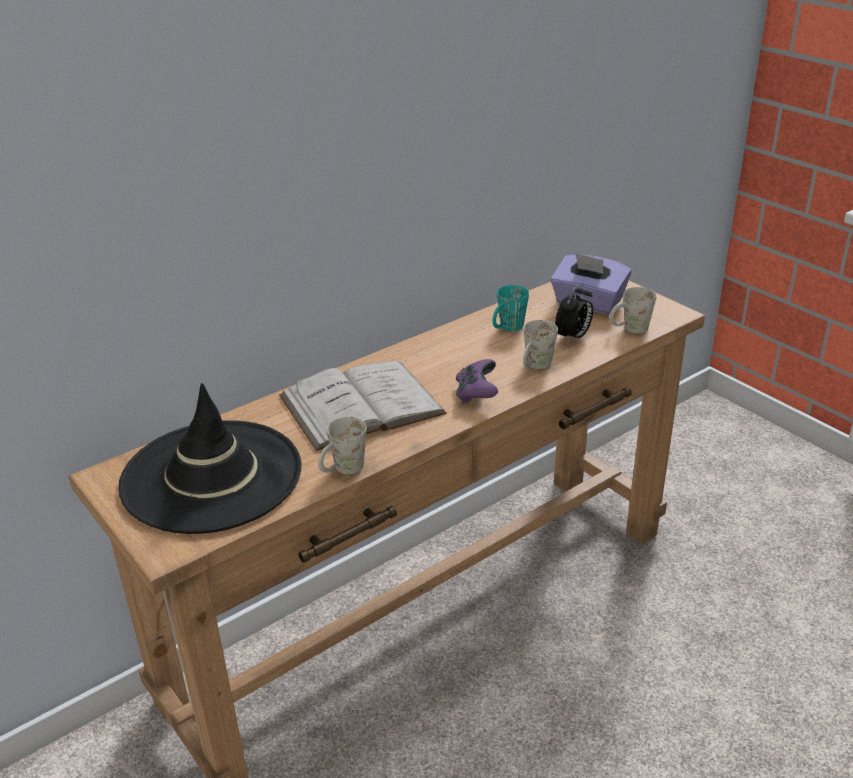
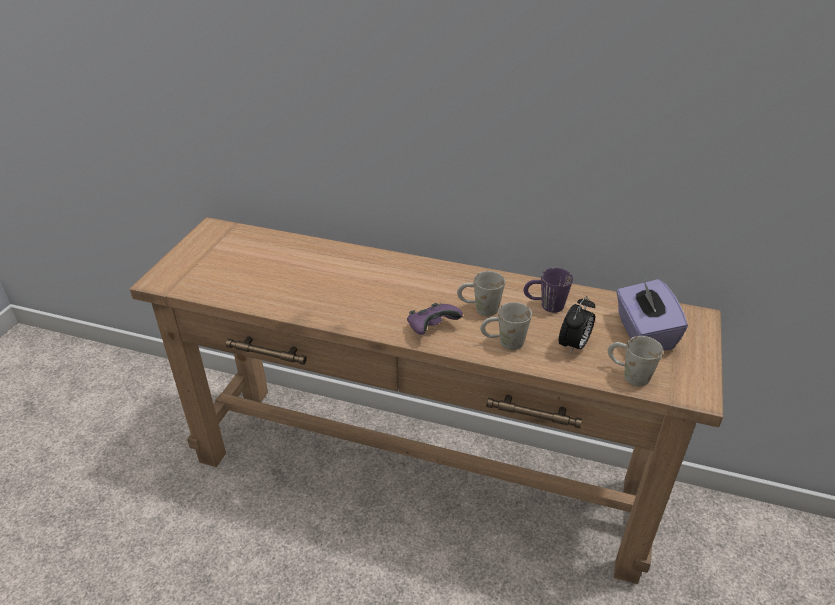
camera: 55 degrees right, 5 degrees up
(211, 476) = (239, 262): black hat -> none
(342, 470) = (283, 308): white mug -> white mug (479, 309)
(361, 404) = (367, 282): white book -> none
(507, 328) = (544, 305): turquoise mug -> purple mug
(573, 337) = (574, 346): alarm clock -> alarm clock turned 60 degrees counterclockwise

